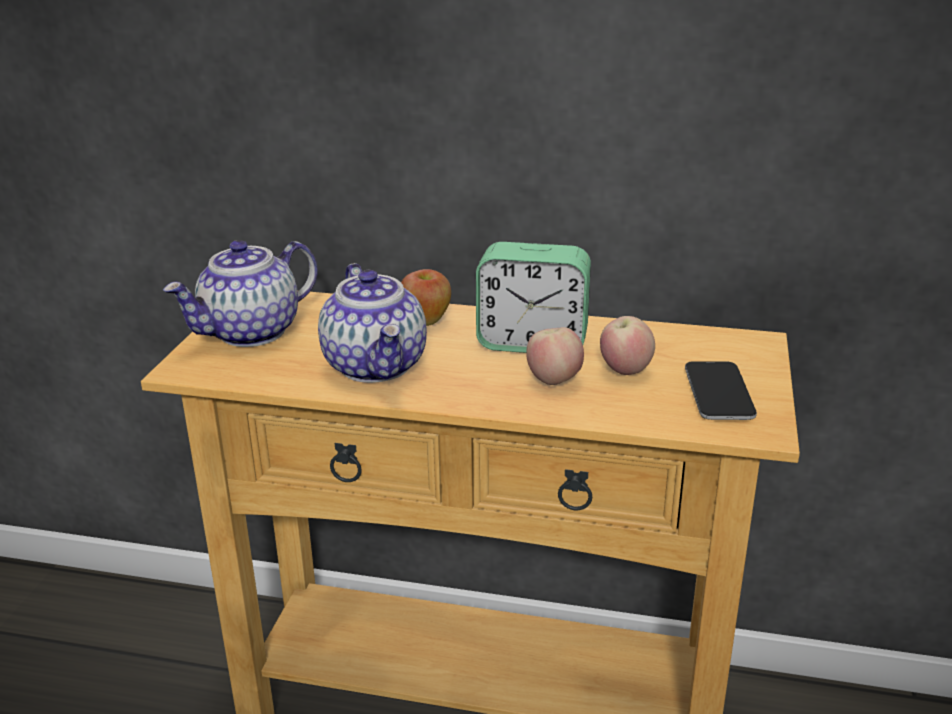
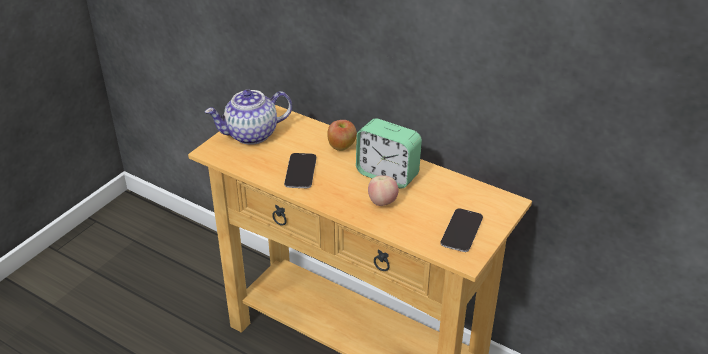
camera: 20 degrees right, 10 degrees up
(377, 366) = (300, 171): teapot -> phone
(625, 370) = (423, 205): apple -> none

